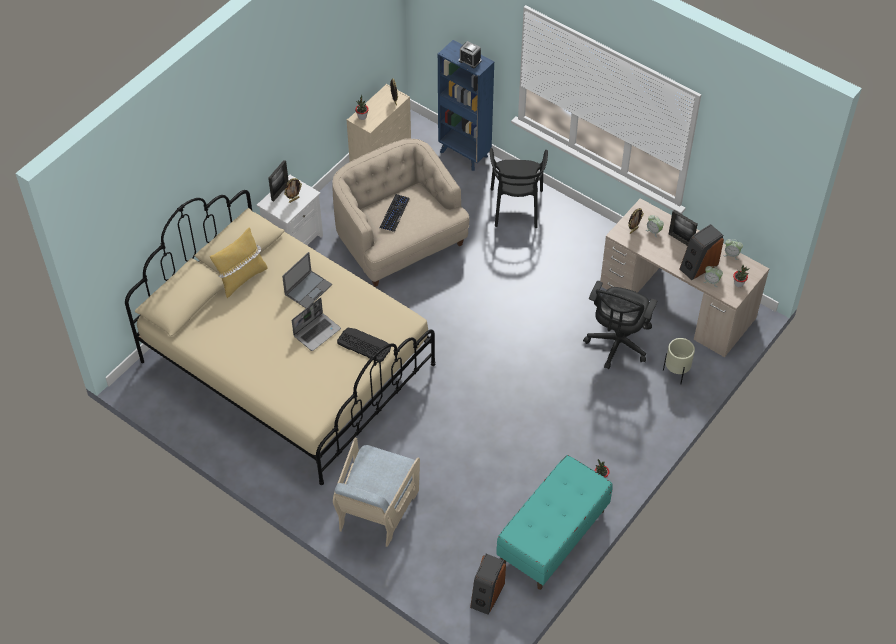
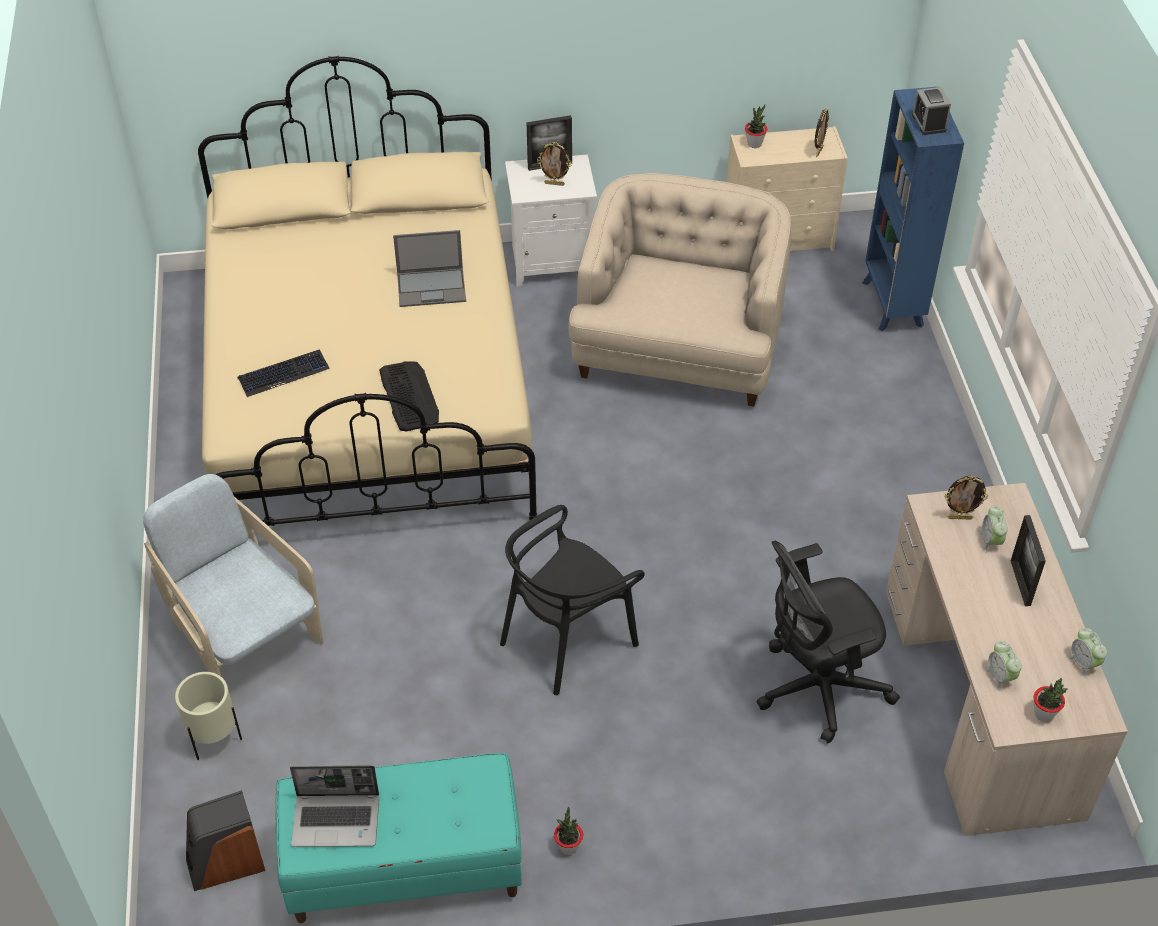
camera: 45 degrees right, 5 degrees down
(241, 278) = (375, 223): yellow pillow -> none
(317, 332) = (376, 341): laptop -> laptop (337, 820)
(377, 509) = (244, 635): beige armchair -> beige armchair turned 75 degrees clockwise
(394, 213) = (666, 284): keyboard -> keyboard (283, 374)
(516, 207) = (885, 412): black chair -> black chair (567, 640)
(676, 373) = (858, 796): beige planter -> beige planter (215, 739)
(698, 266) = (1006, 639): speaker -> none

